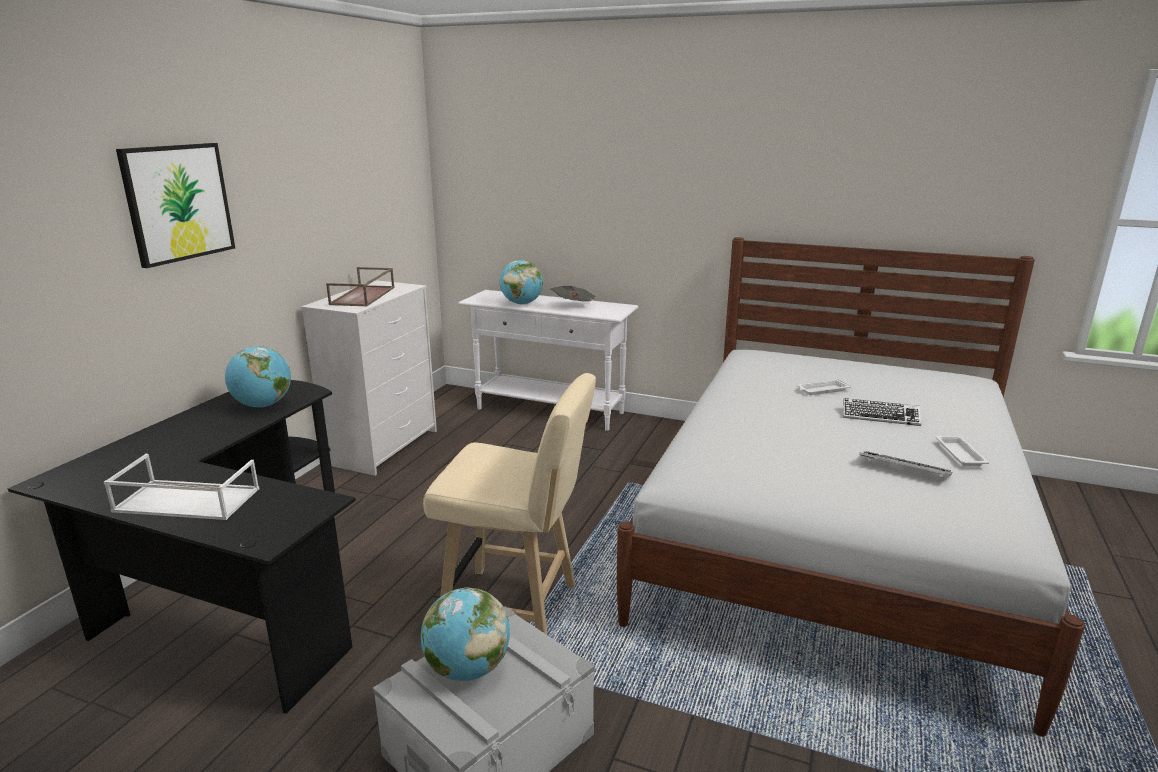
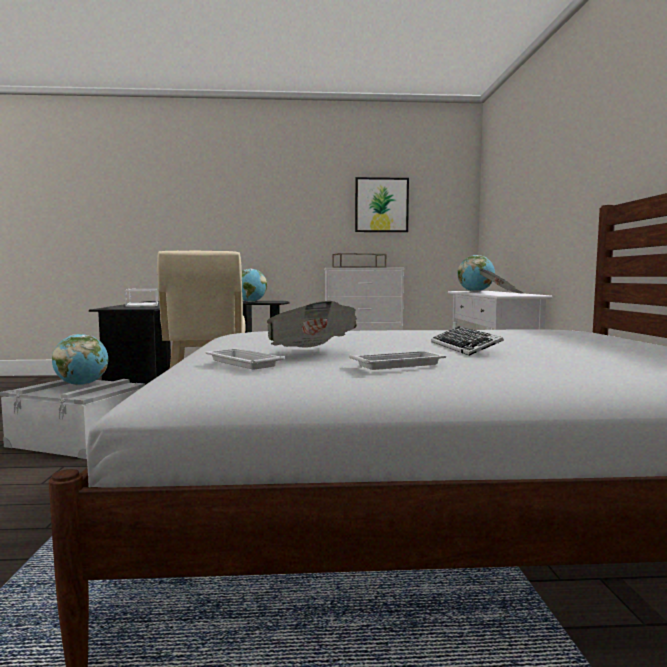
camera: 65 degrees right, 15 degrees down
(178, 203) = (254, 198): picture -> picture (381, 205)
(822, 390) = (503, 337): white tray -> white tray (242, 363)
(904, 469) = (311, 353): keyboard -> newspaper

